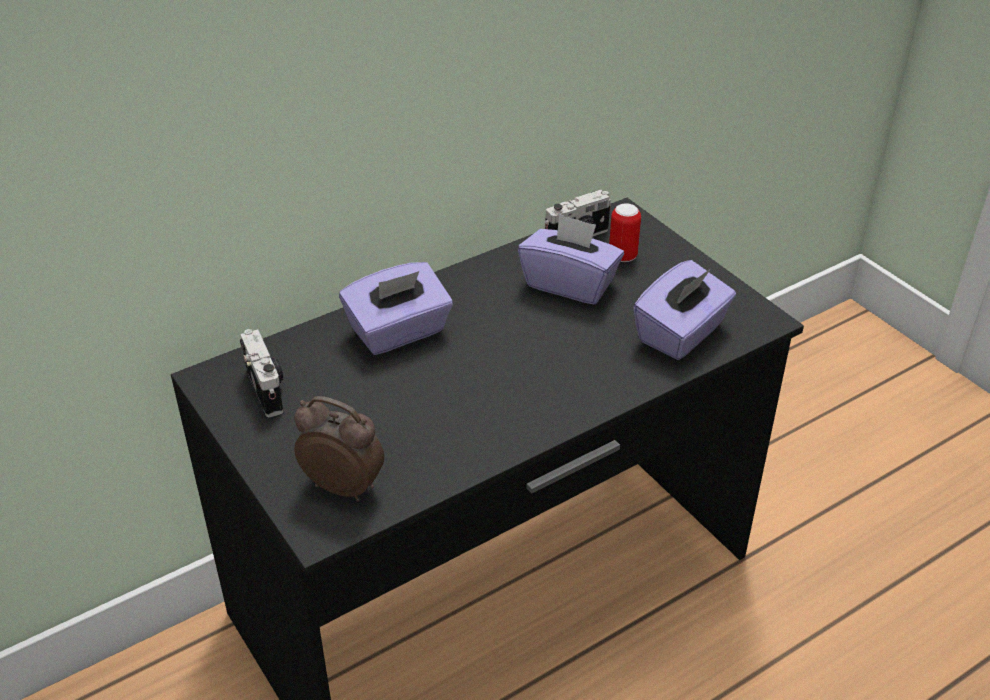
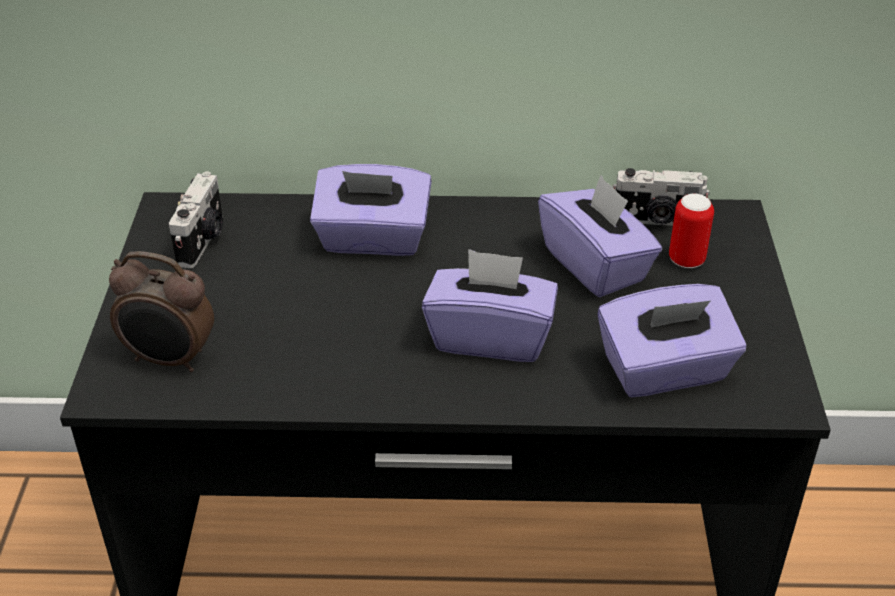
camera: 35 degrees right, 0 degrees up
(344, 486) = (170, 360): alarm clock -> alarm clock turned 135 degrees clockwise
(553, 362) = (490, 337): none -> purple tissue box

